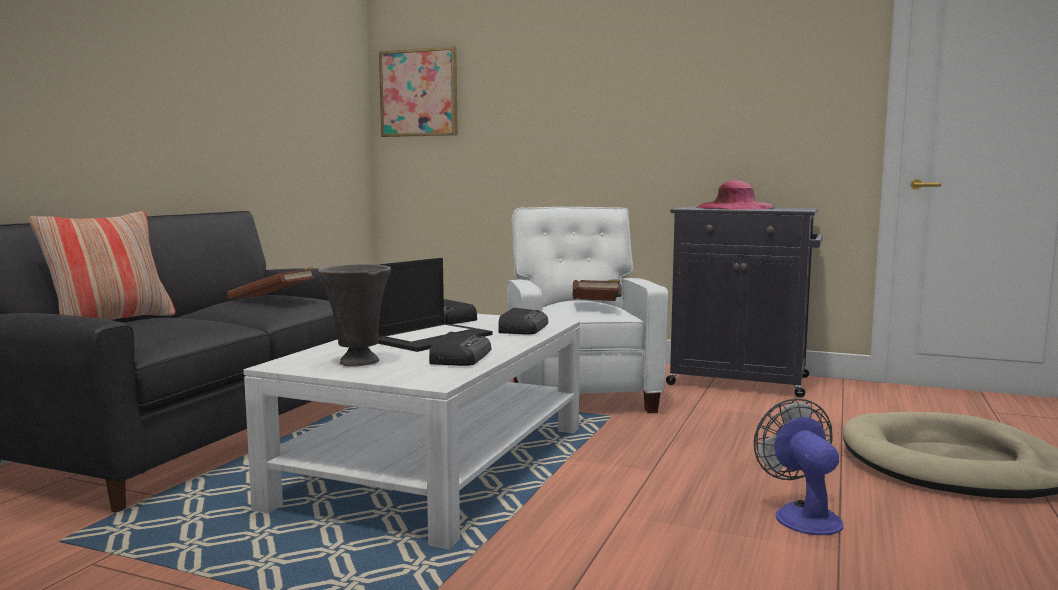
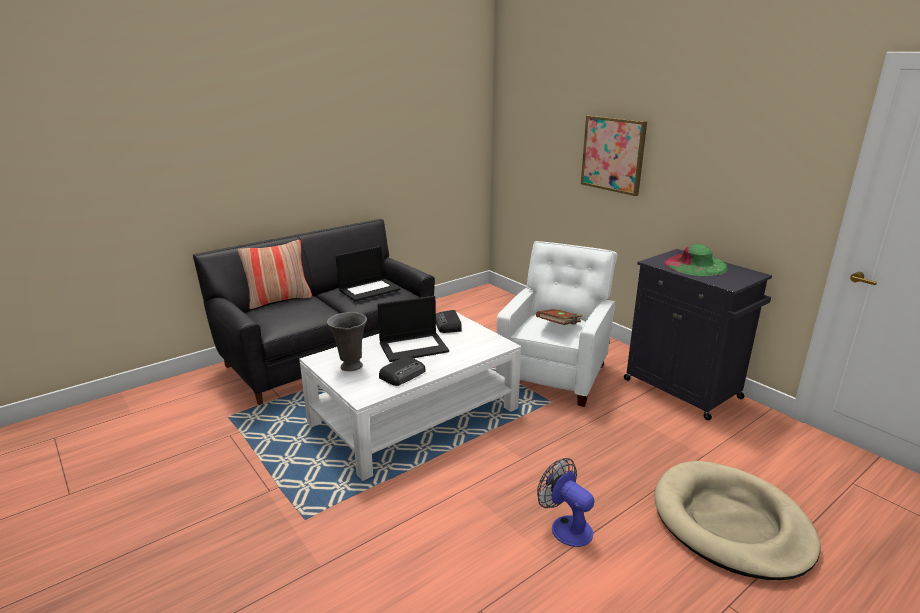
camera: 30 degrees right, 15 degrees up
(273, 300) = (369, 289): brown book -> laptop
(419, 93) = (519, 125): picture -> picture (613, 154)
(523, 328) = (475, 348): radio -> none
(734, 207) = (695, 265): pink hat -> green hat
(802, 515) = (565, 526): fan -> fan turned 60 degrees counterclockwise

